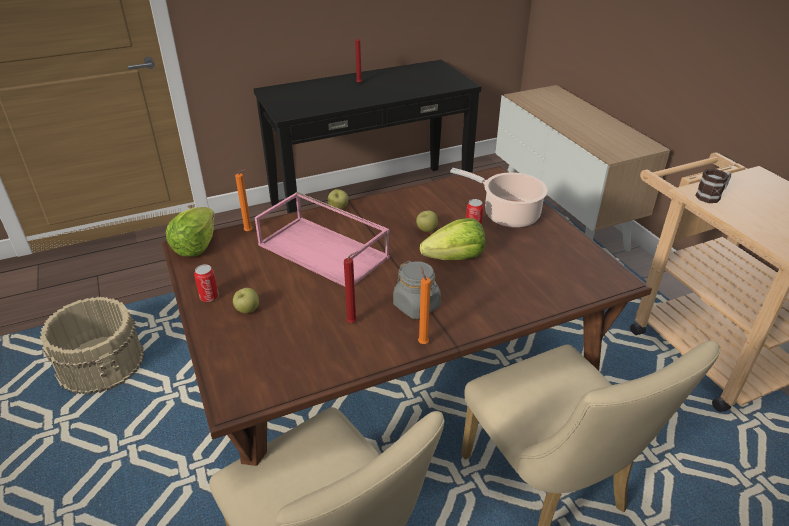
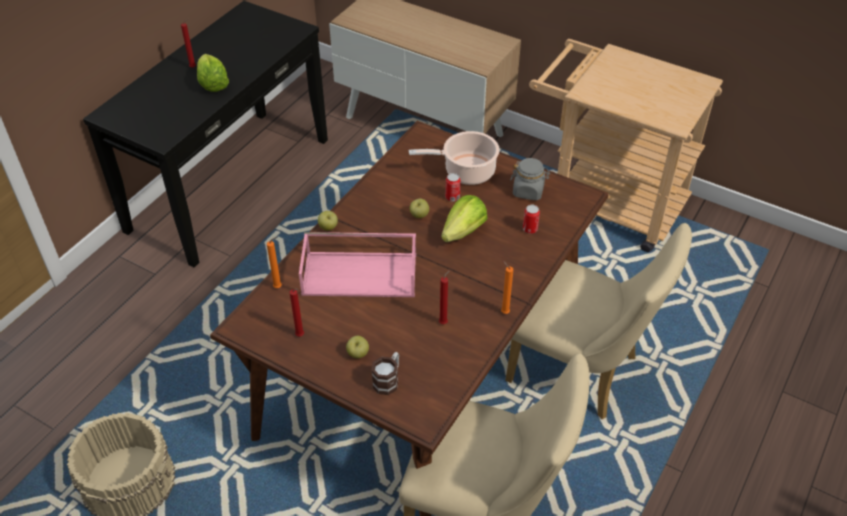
camera: 35 degrees left, 10 degrees up
(196, 246) = (248, 322): lettuce -> lettuce (213, 84)
(209, 297) = (315, 359): can -> can (530, 229)
(221, 274) = (301, 336): none -> red candle
(417, 306) = (474, 286): grey jar -> grey jar (528, 191)
(711, 196) = (597, 90): mug -> mug (388, 380)

